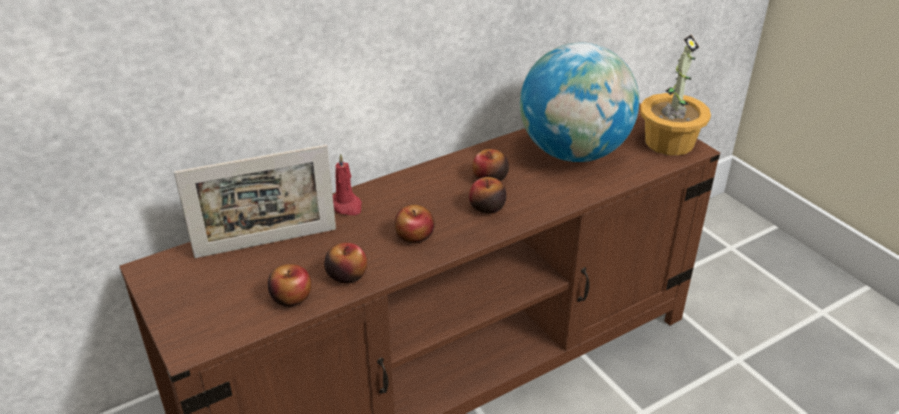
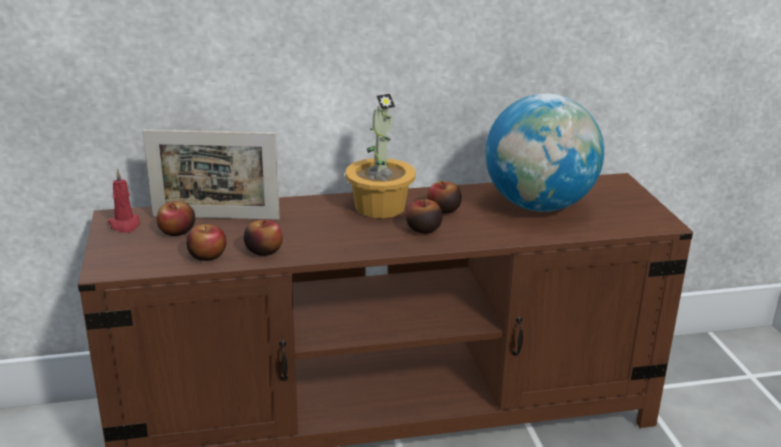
camera: 20 degrees right, 10 degrees down
(346, 206) = (300, 206): red candle -> red candle (125, 225)
(415, 236) = (343, 236): apple -> apple (177, 231)
(668, 142) = (643, 214): potted plant -> potted plant (379, 206)

